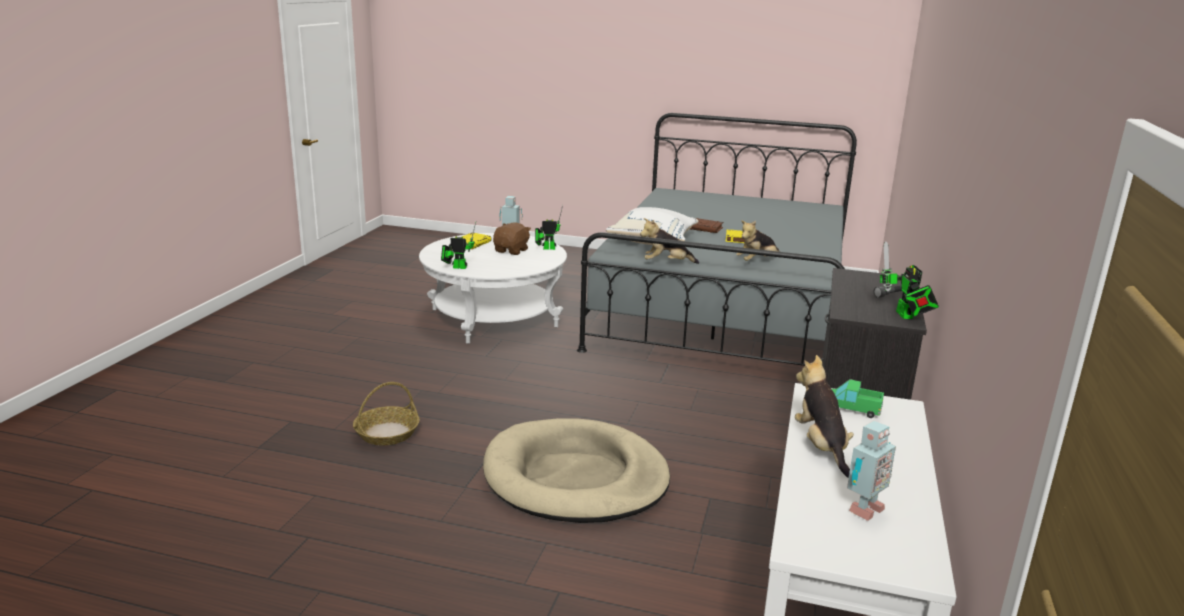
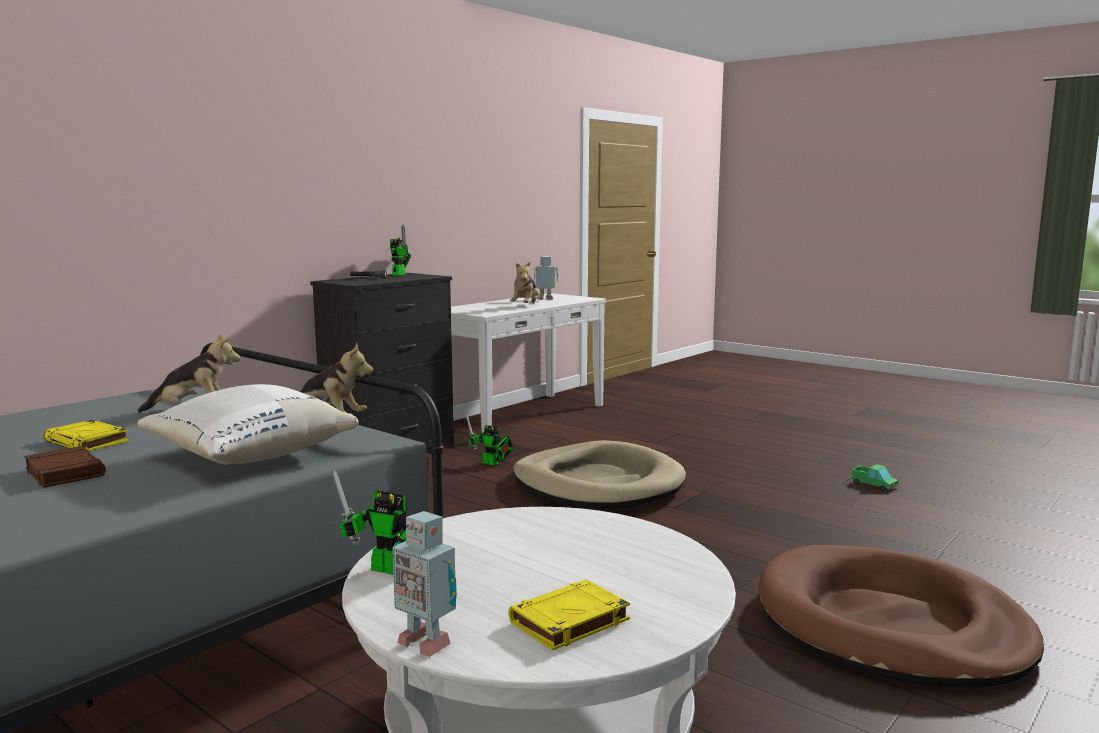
camera: 155 degrees left, 10 degrees down
(332, 382) = (890, 625): none -> brown dog bed
(387, 433) = (784, 543): basket -> none
(457, 267) = (650, 541): toy robot -> toy robot (492, 463)
(512, 251) = (487, 574): brown plush toy -> none
(852, 408) = (476, 310): toy truck -> toy truck (873, 485)

